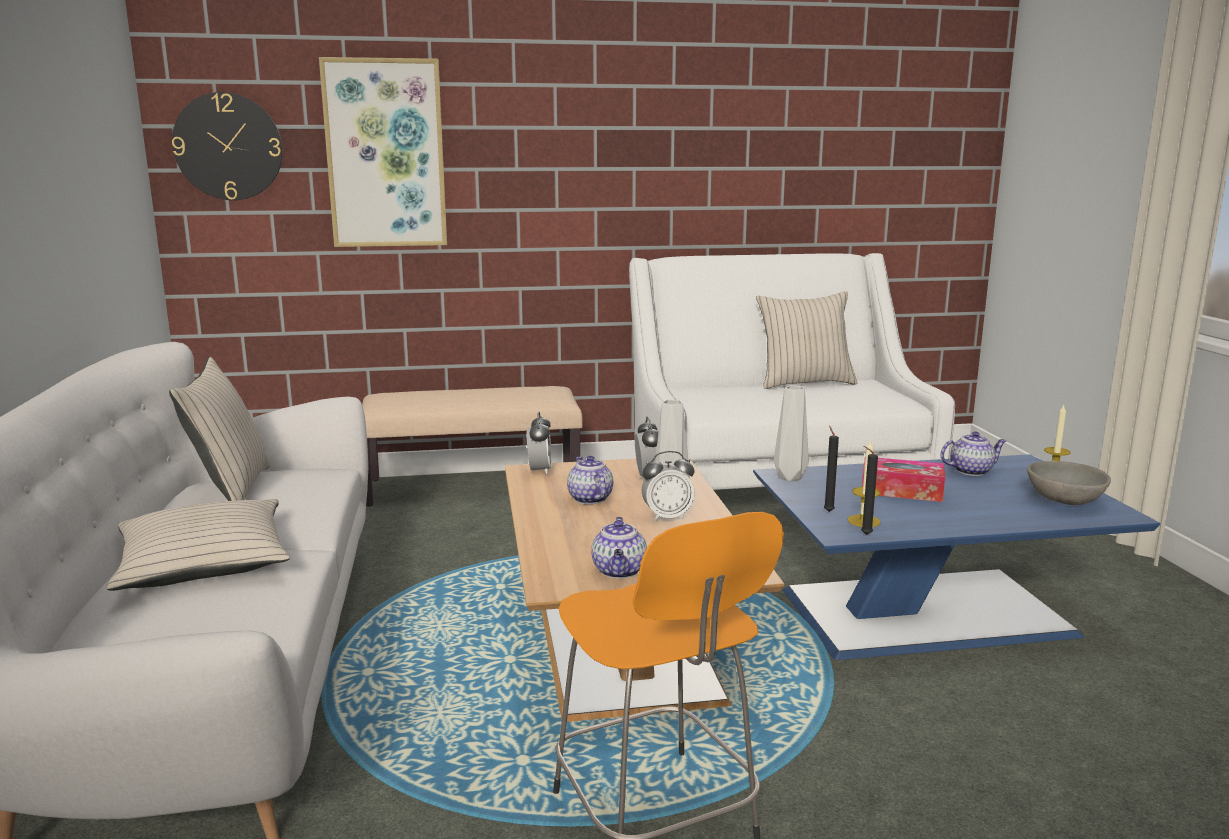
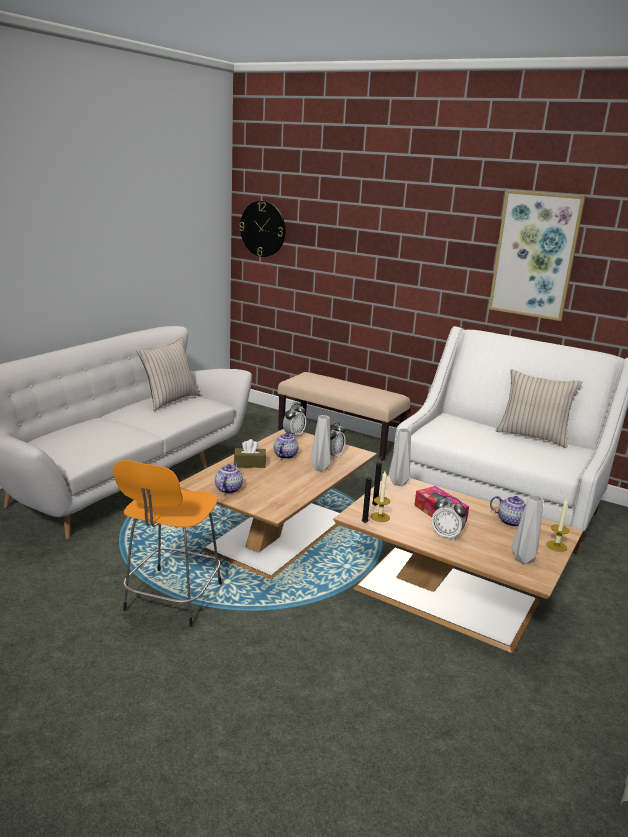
camera: 40 degrees right, 5 degrees up
(203, 563) = (114, 426): beige pillow -> none
(385, 154) = (331, 241): picture -> picture (535, 255)
(569, 527) = (249, 464): none -> brown tissue box
(620, 571) = (228, 489): teapot -> teapot turned 150 degrees clockwise
(667, 517) = (297, 476): alarm clock -> alarm clock (446, 535)
(930, 611) = (449, 595): blue coffee table -> brown coffee table
(1065, 500) = (523, 559): grey bowl -> grey vase

